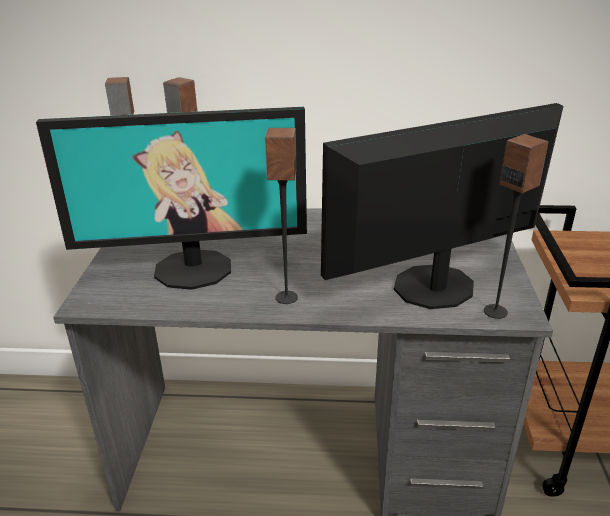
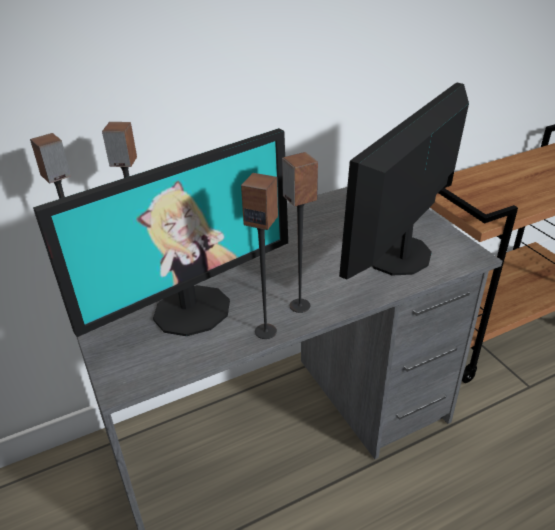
camera: 30 degrees left, 5 degrees up
(496, 311) = (456, 259): speaker -> speaker (266, 331)

